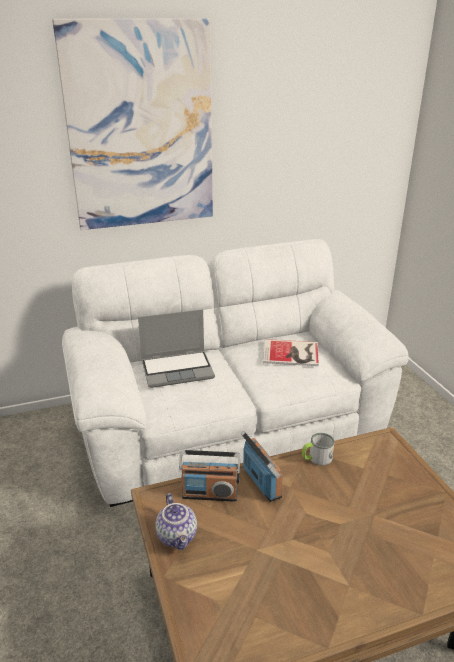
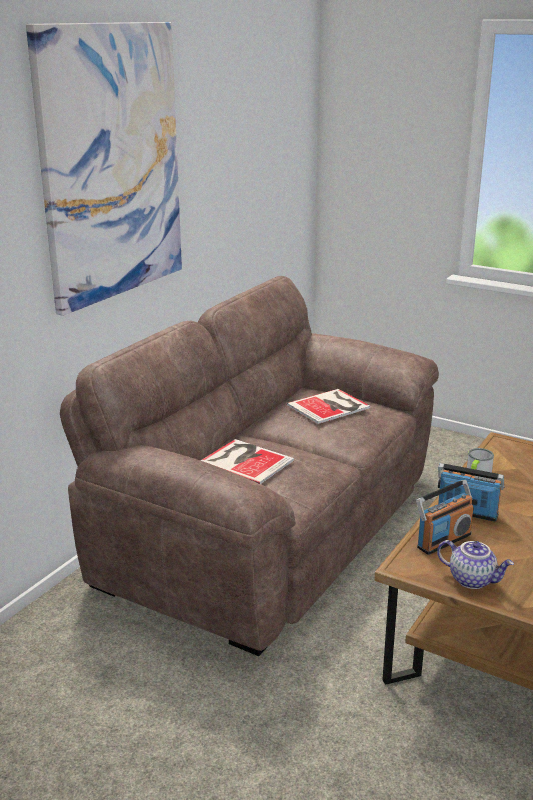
camera: 40 degrees left, 5 degrees down
(178, 369) = (246, 460): laptop -> book
(227, 424) = (267, 527): white sofa -> brown sofa

